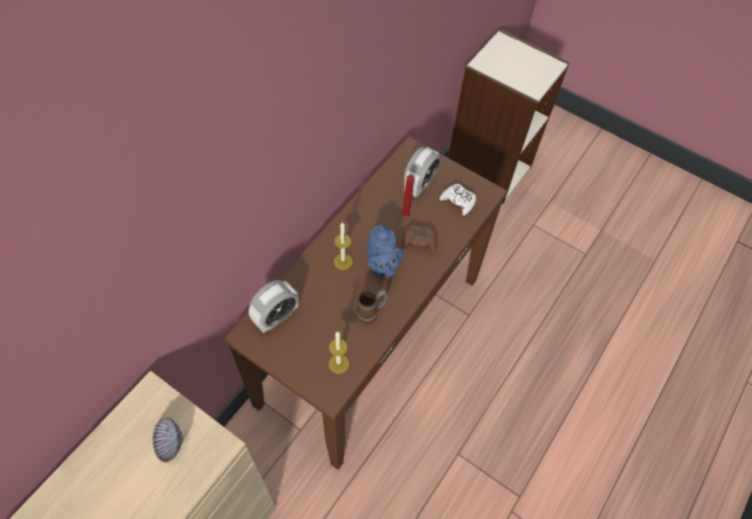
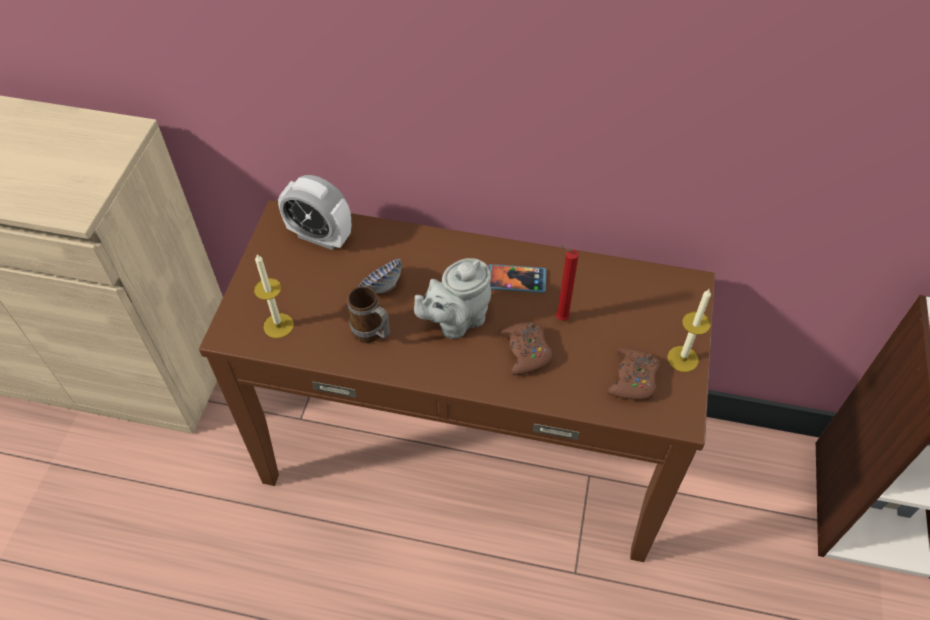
camera: 70 degrees right, 5 degrees down
(170, 443) = (69, 169): bowl -> bowl (381, 287)
(343, 261) = (439, 273): candle -> candle (682, 359)
(368, 225) = (516, 280): none -> phone
(382, 266) = (456, 321): blue teapot -> grey teapot
(419, 185) = (630, 317): alarm clock -> none
(458, 201) = (633, 378): white game controller -> brown game controller

